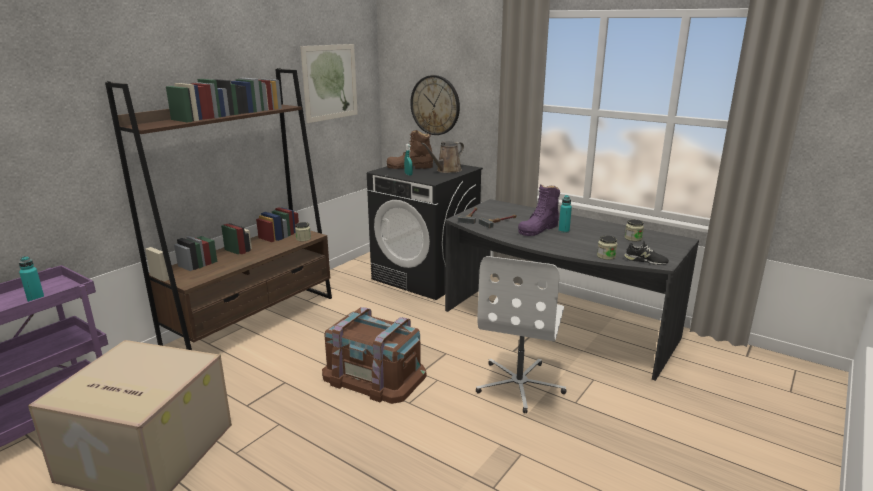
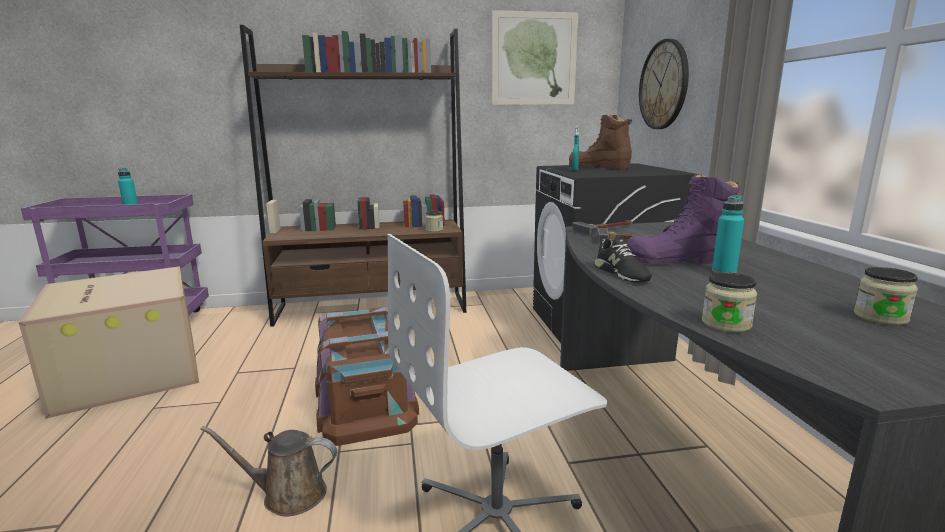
camera: 45 degrees right, 5 degrees down
(447, 170) = (636, 172): brown watering can -> brown watering can (288, 494)
(645, 261) = (822, 361): black shoe -> black shoe (621, 274)

